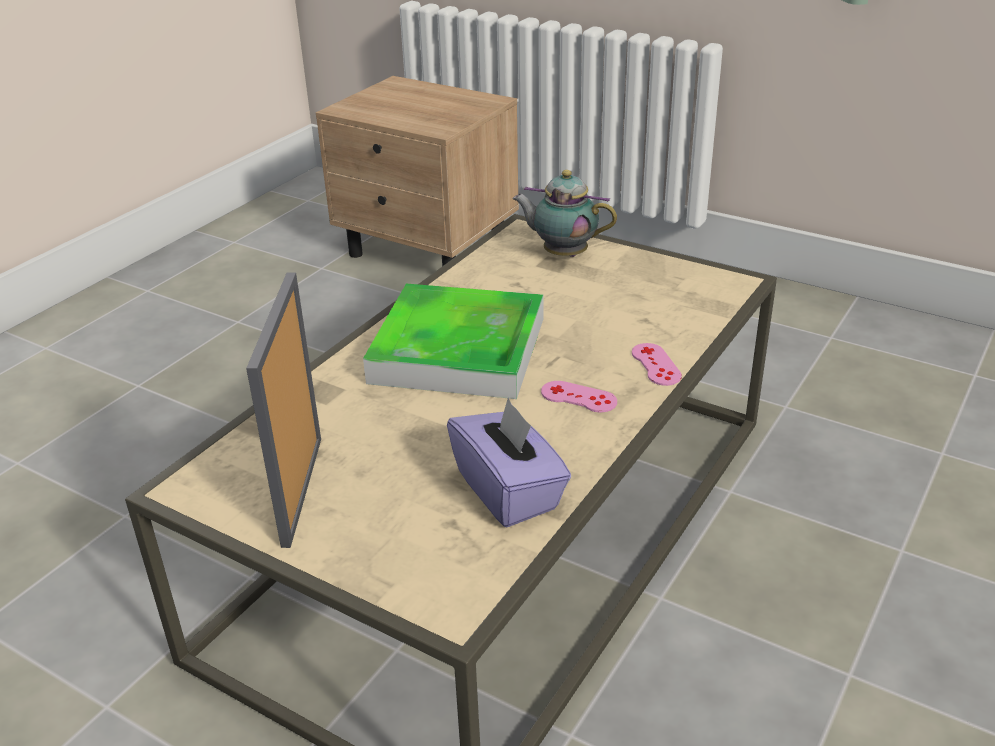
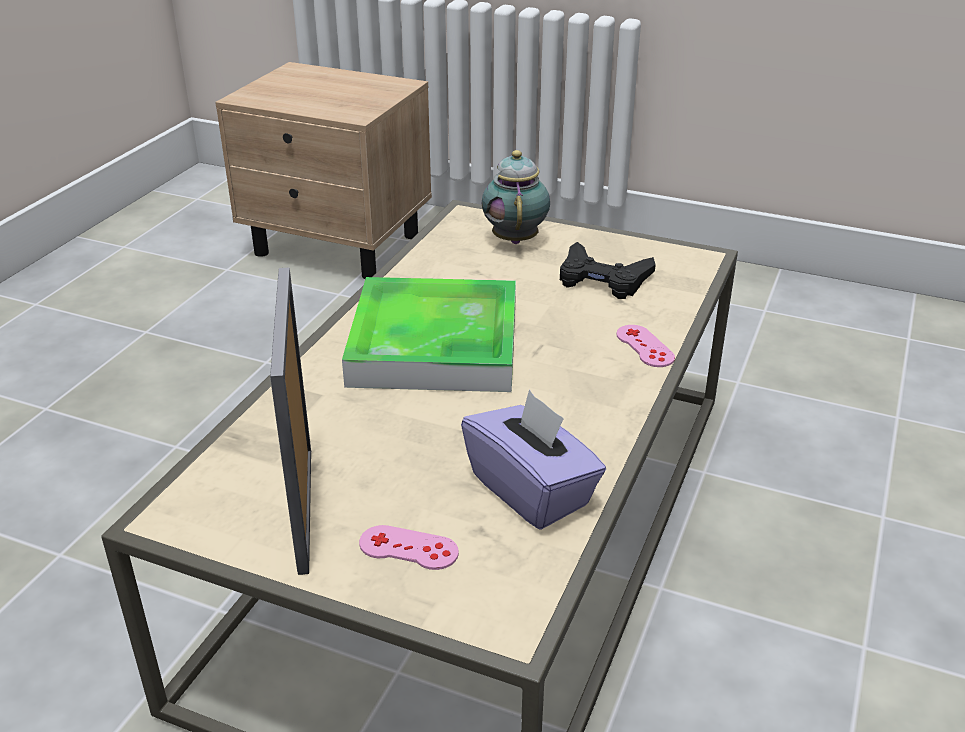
camera: 10 degrees left, 0 degrees up
(562, 254) = (515, 238): teapot -> teapot turned 75 degrees clockwise
(578, 397) = (575, 385): pink game controller -> pink game controller (408, 548)
(634, 298) = (602, 279): none -> black game controller

